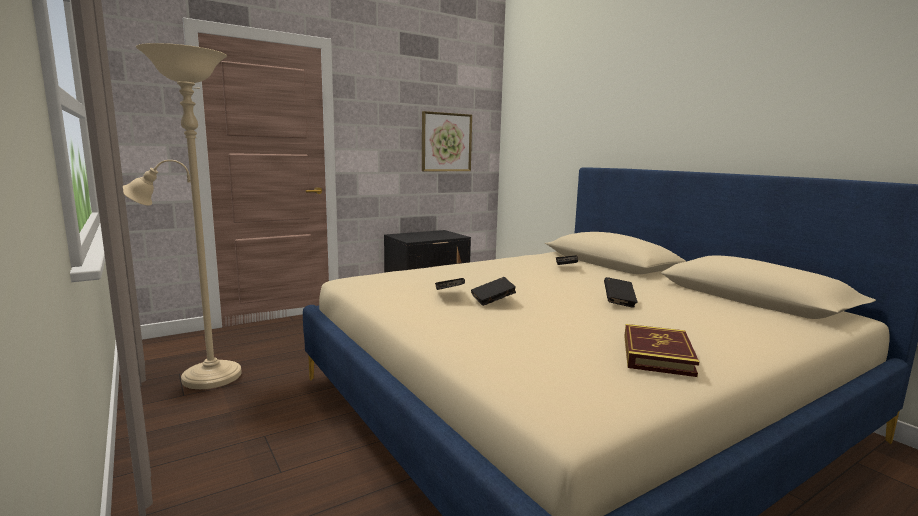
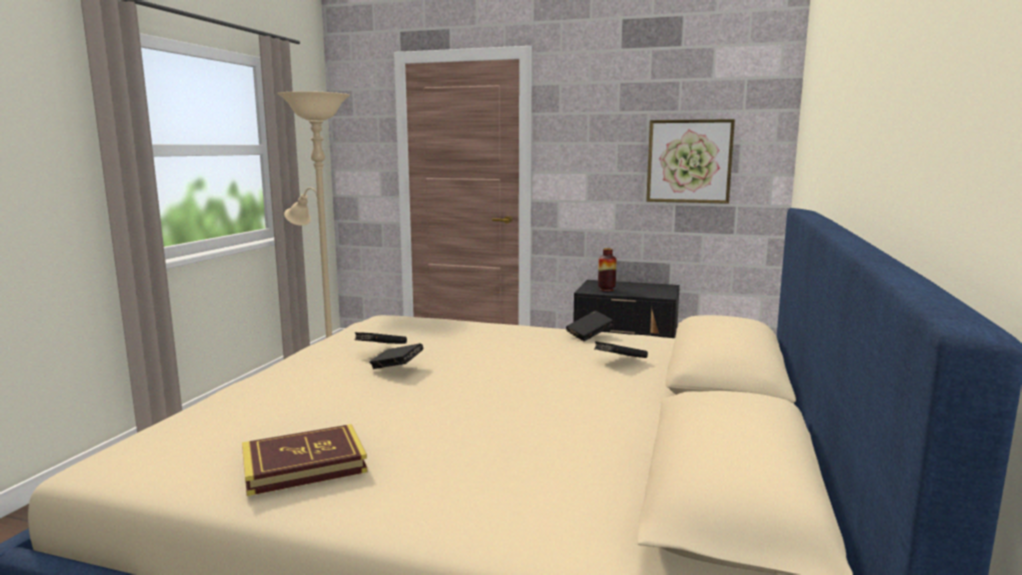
camera: 50 degrees right, 0 degrees up
(419, 238) = (606, 290): none -> vase
(619, 302) = (496, 413): black book -> black book (589, 336)

